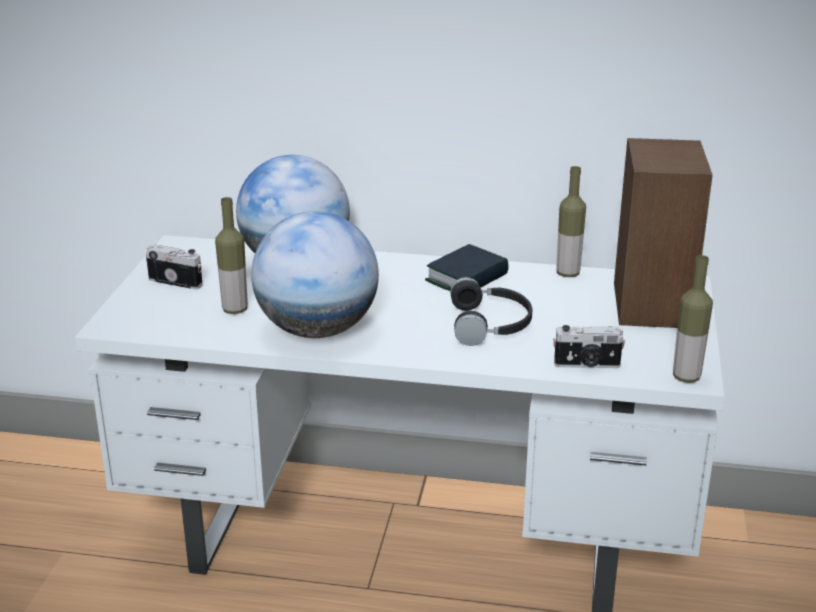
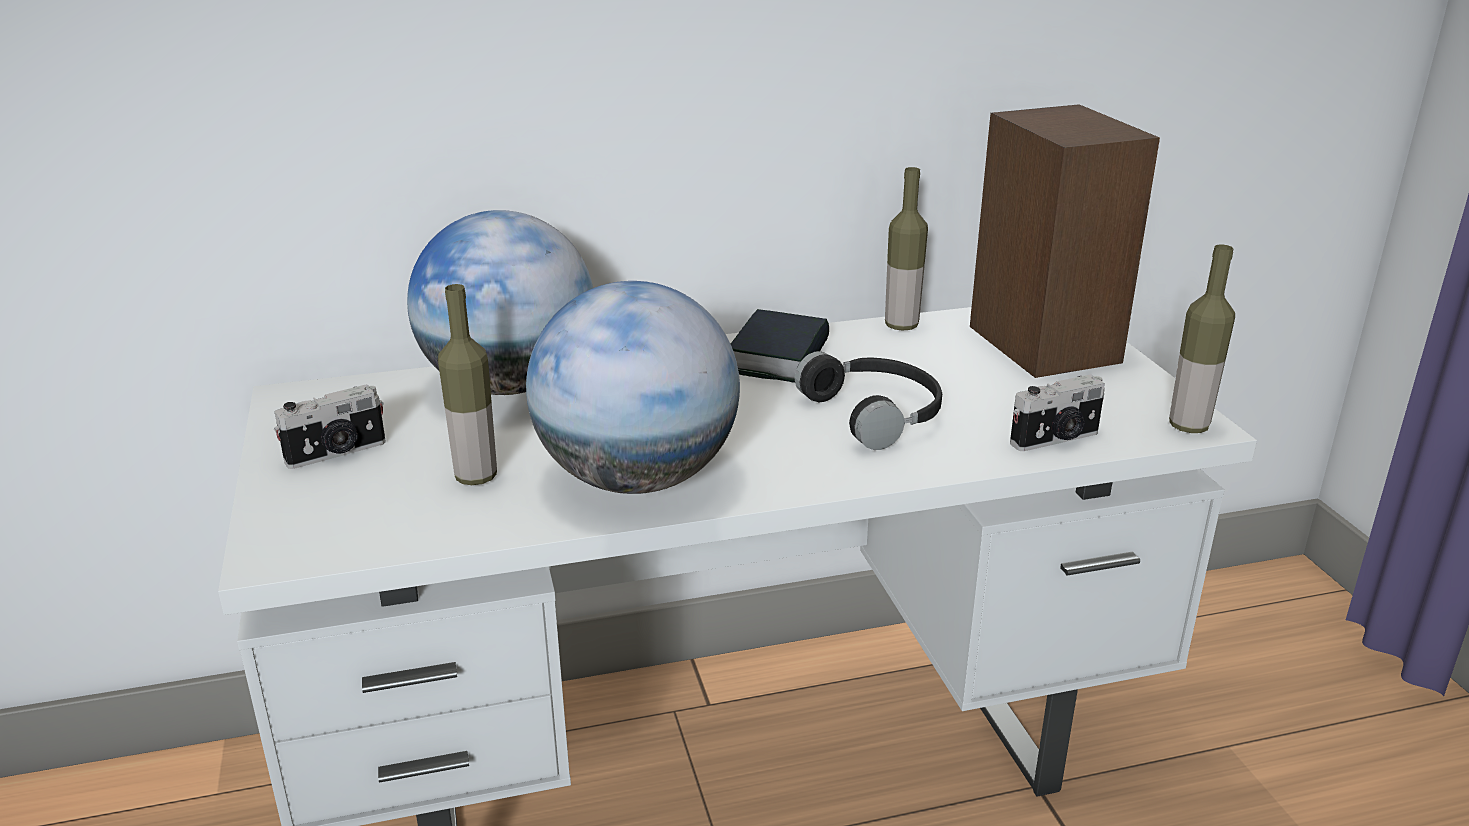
camera: 25 degrees left, 0 degrees up
(176, 281) = (337, 453): camera -> camera turned 150 degrees clockwise

